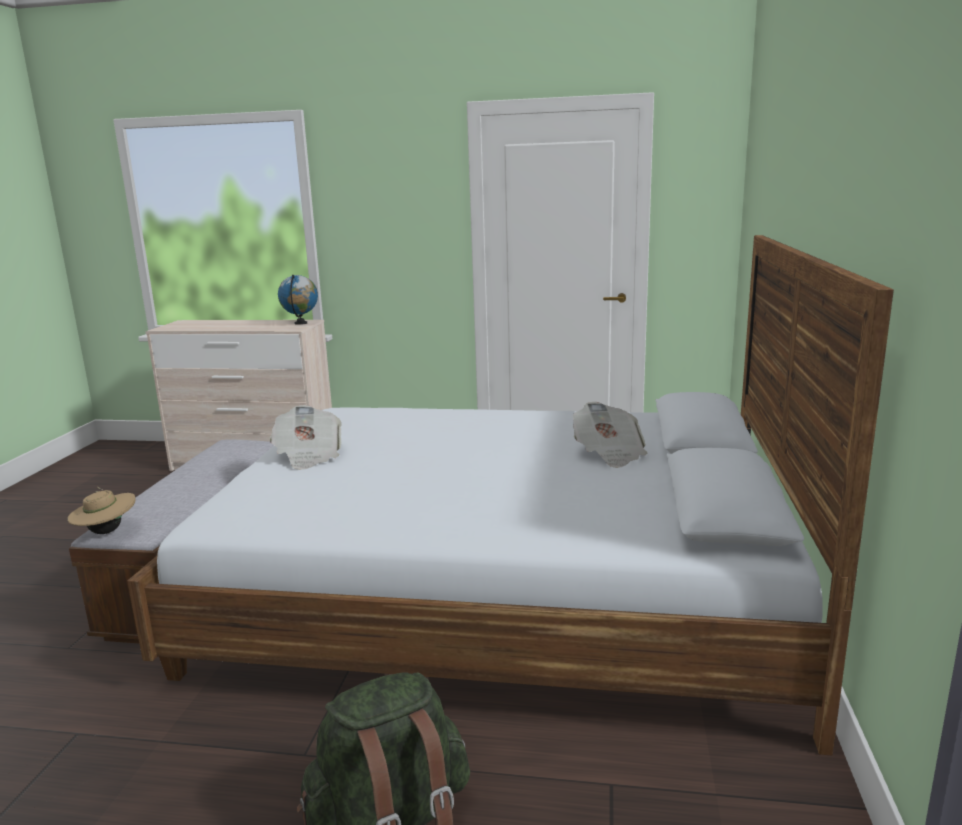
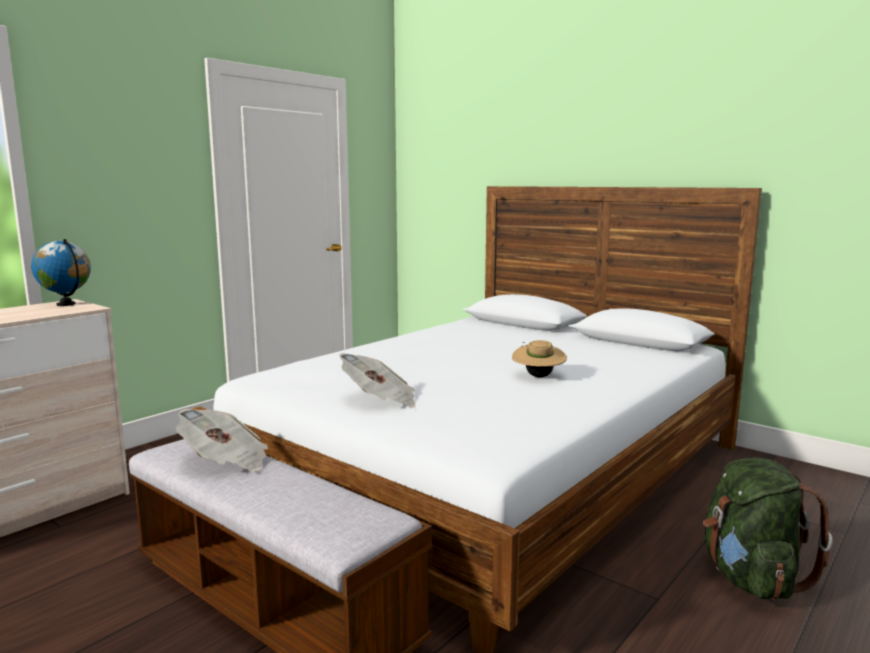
camera: 60 degrees left, 5 degrees down
(106, 531) = (356, 538): beige hat -> beige hat (538, 376)
(609, 454) = (524, 339): newspaper -> newspaper (226, 461)

